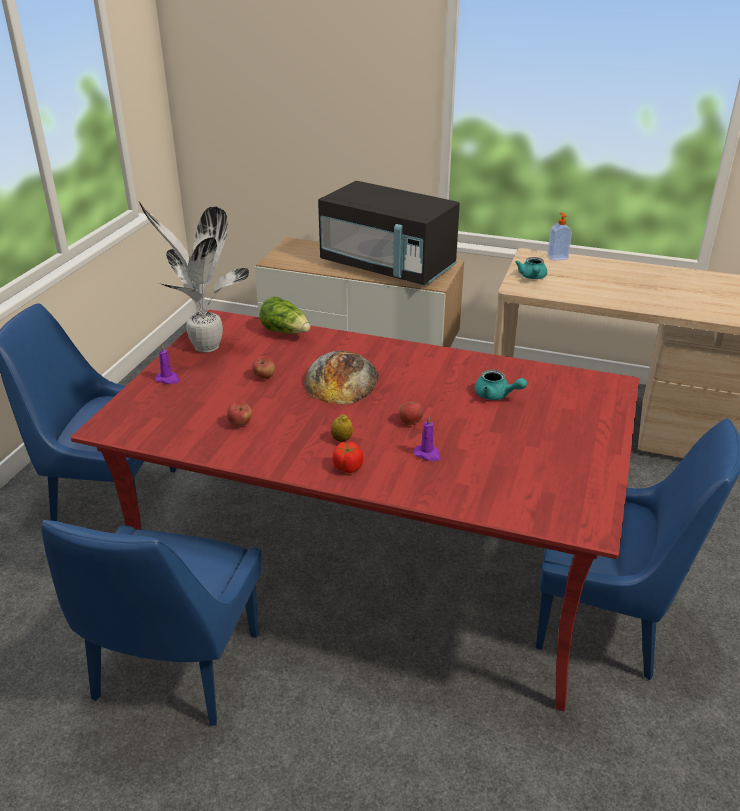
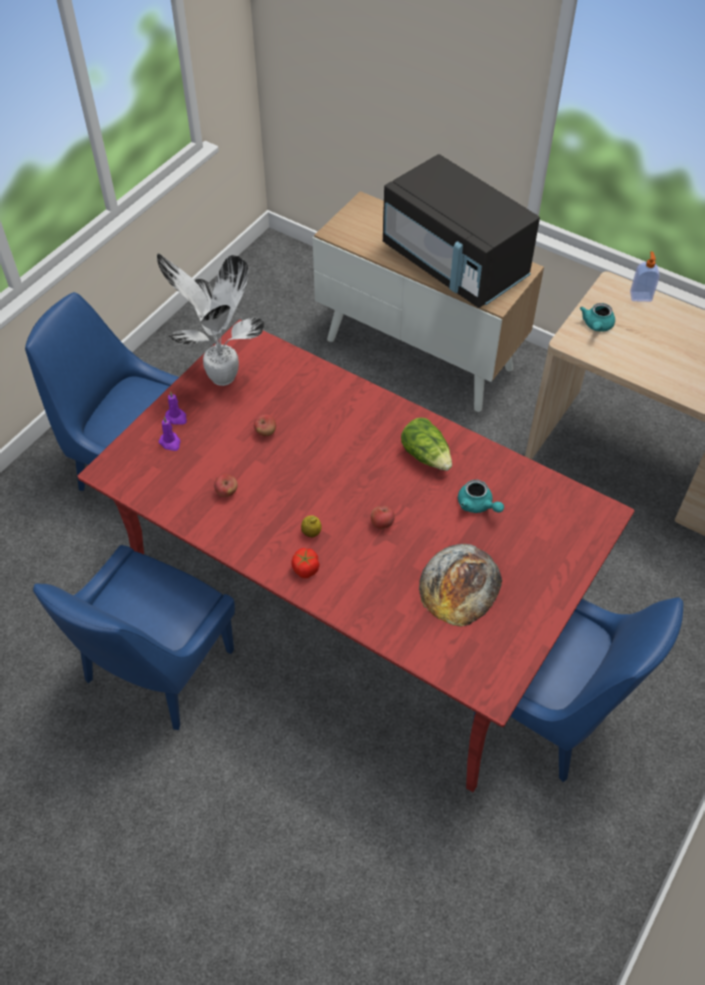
camera: 15 degrees right, 20 degrees up
(286, 332) = (304, 370): lettuce -> lettuce (426, 455)
(341, 380) = (337, 452): bread -> bread (460, 584)
(428, 454) = (382, 569): purple candle -> purple candle (170, 443)

